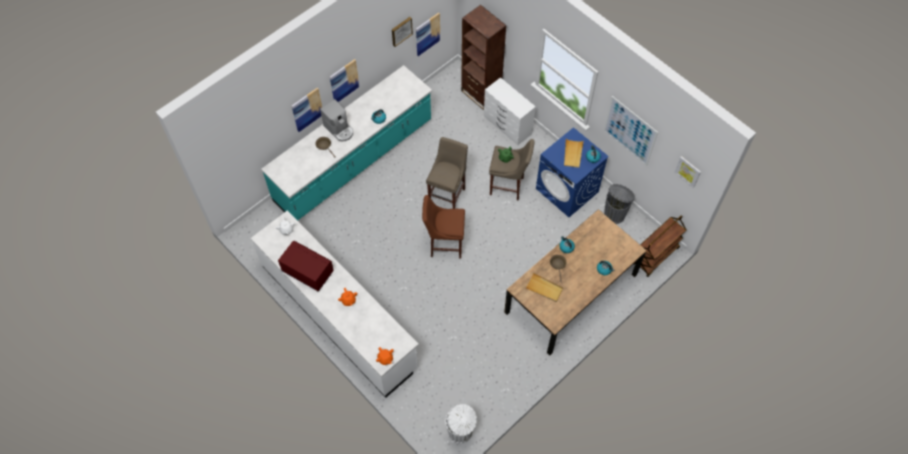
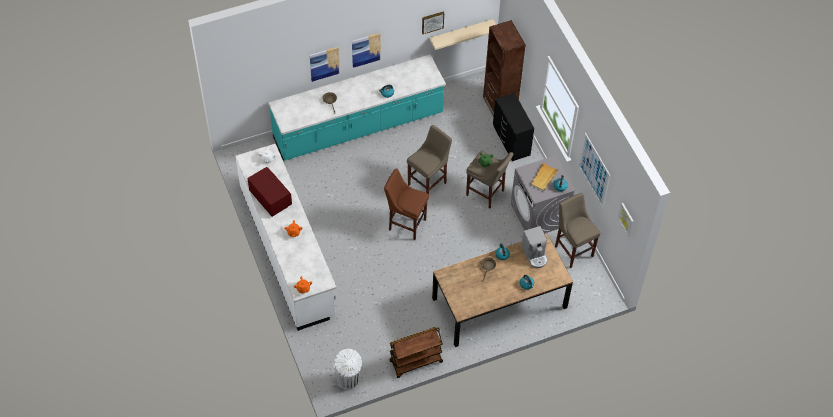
camera: 20 degrees right, 5 degrees down
(339, 129) = (349, 91): coffee machine -> coffee machine (535, 255)
(427, 34) = (461, 33): picture -> beige shelf
(507, 125) = (511, 141): white dresser -> black dresser
(544, 288) = (466, 282): beige tray -> none
(567, 190) = (539, 215): blue washing machine -> grey washing machine
(615, 214) = (573, 250): grey trash can -> beige stool
(655, 256) = (592, 298): brown cart -> brown cart (415, 362)

